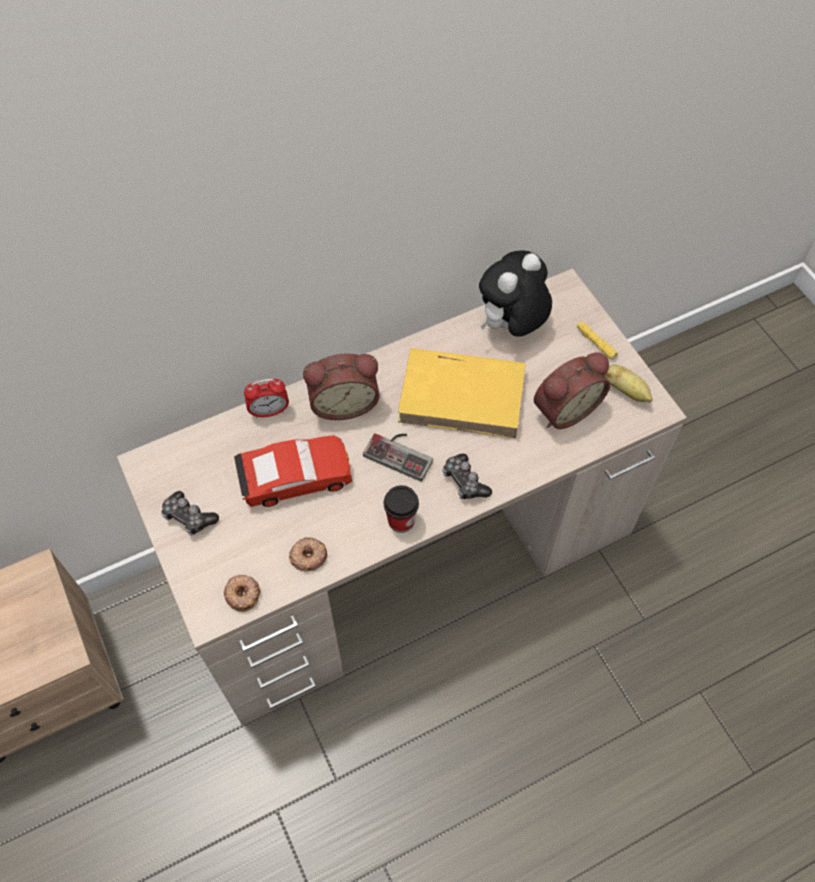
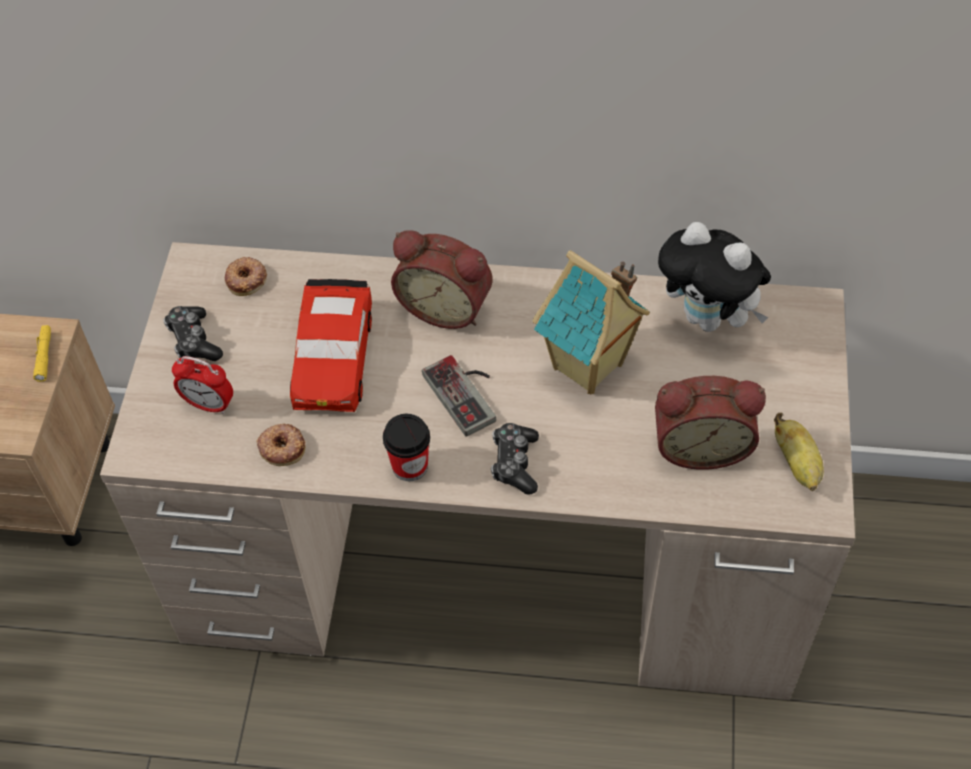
camera: 35 degrees right, 5 degrees down
(243, 594) = (186, 448): donut -> donut (246, 279)
(269, 411) = (358, 275): alarm clock -> alarm clock (209, 404)
(295, 476) = (333, 357): red toy car -> red toy car turned 75 degrees clockwise
(463, 395) = (588, 368): yellow book -> toy house
(511, 326) = (709, 319): plush toy -> plush toy turned 135 degrees counterclockwise
(595, 343) = (802, 390): yellow flashlight -> yellow flashlight (44, 356)

